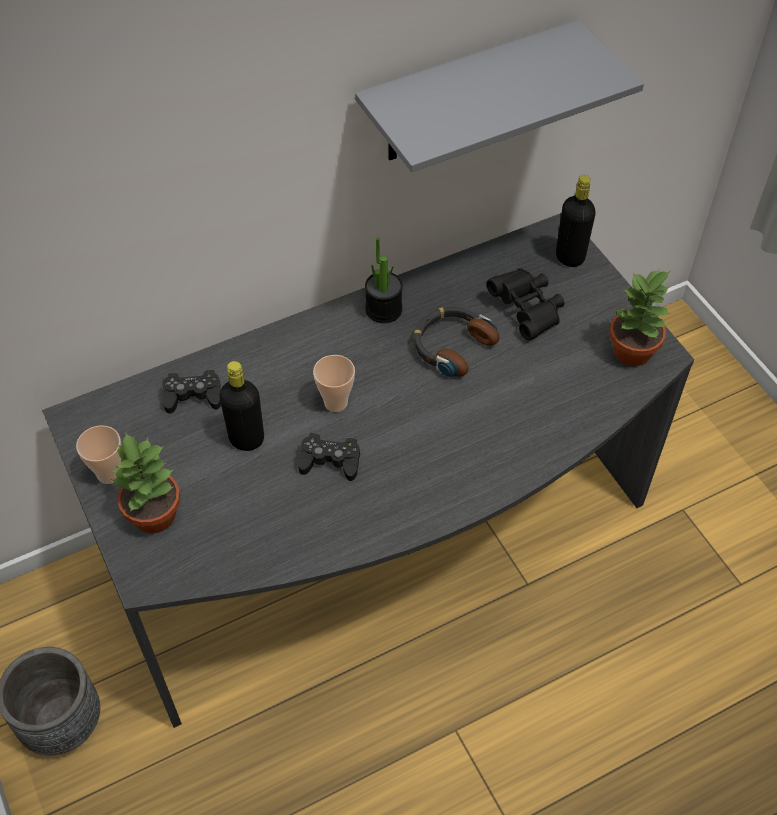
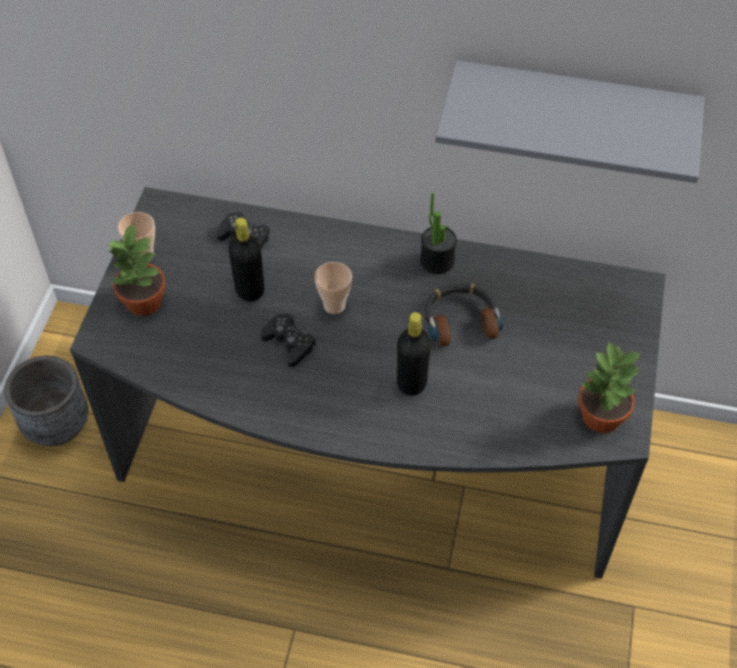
camera: 40 degrees right, 0 degrees up
(527, 311) = (547, 331): black binoculars -> none
(570, 257) = (628, 312): black bottle -> black bottle (411, 383)

